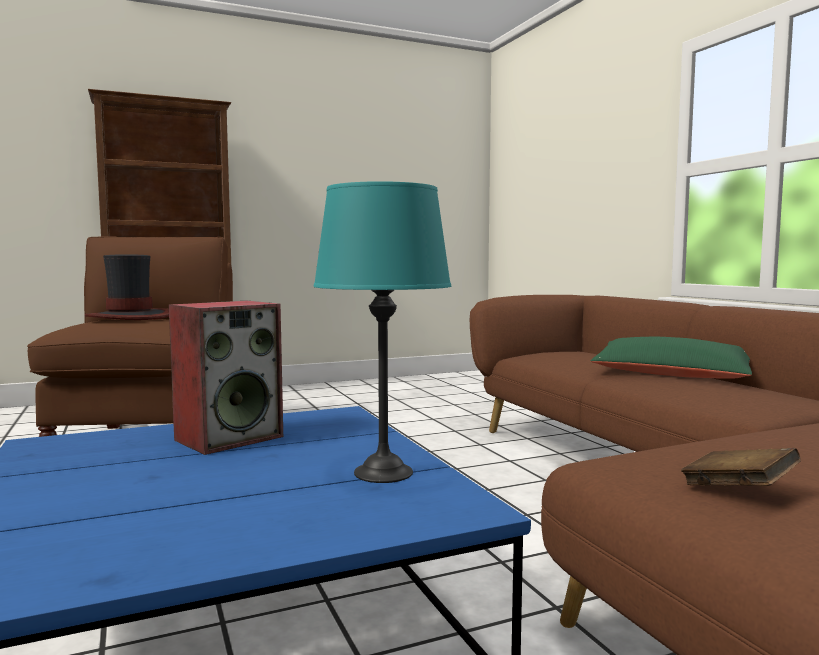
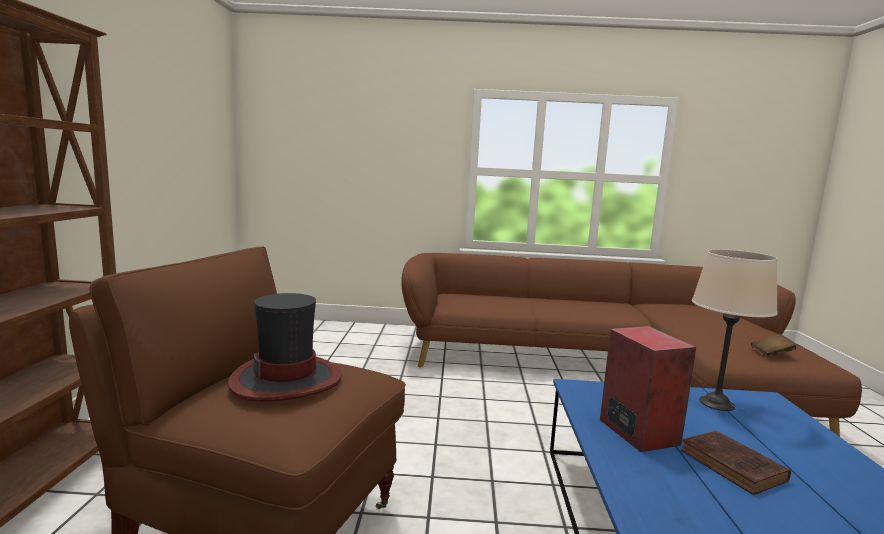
camera: 65 degrees left, 5 degrees up
(155, 477) = (734, 467): none -> brown book
(382, 473) = (717, 403): turquoise table lamp -> beige table lamp
(671, 374) = (545, 301): green pillow -> none

